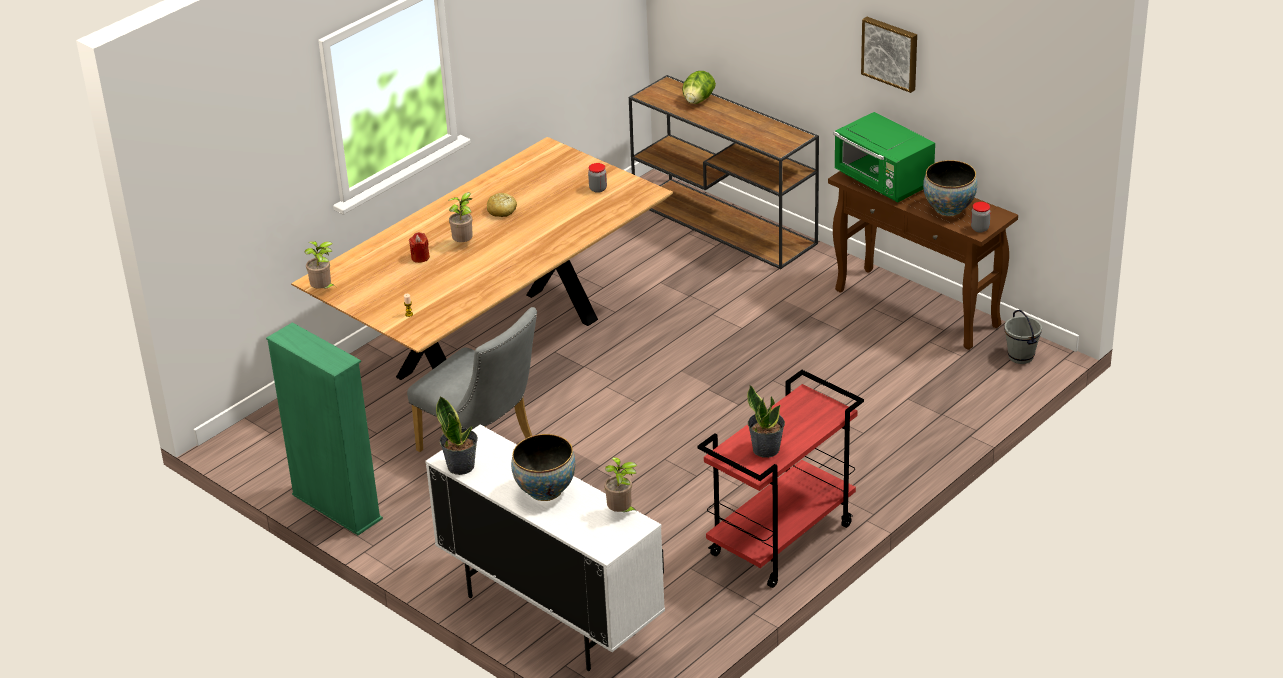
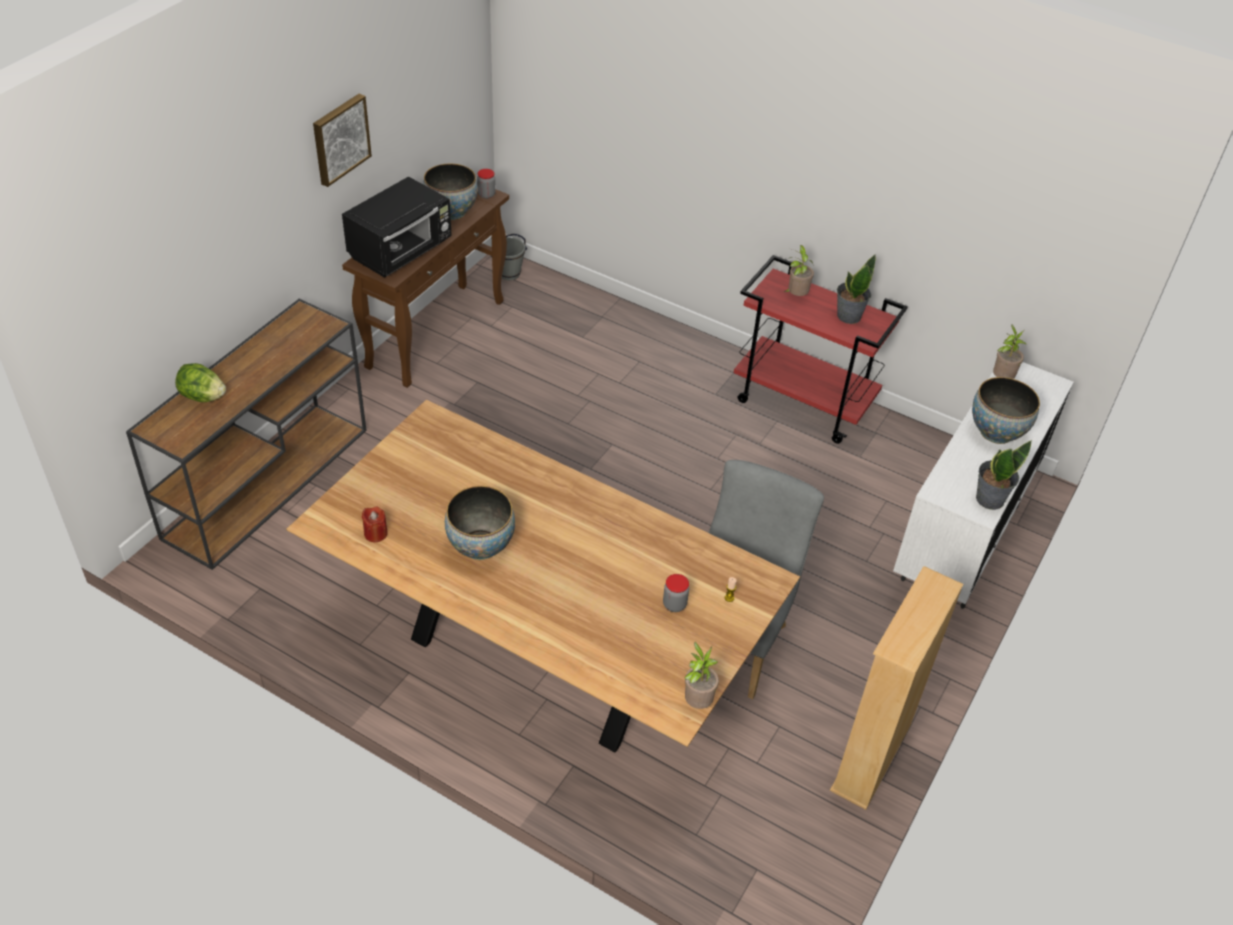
camera: 105 degrees left, 10 degrees up
(336, 507) = (871, 757): green bookcase -> beige bookcase
(420, 257) = (602, 610): red candle -> red candle (375, 533)
(464, 243) = (562, 571): potted plant -> potted plant (795, 296)
(502, 211) = (480, 546): bread -> bowl
(598, 189) = (423, 462): jar -> jar (674, 604)
(883, 182) = (402, 251): green microwave -> black microwave

